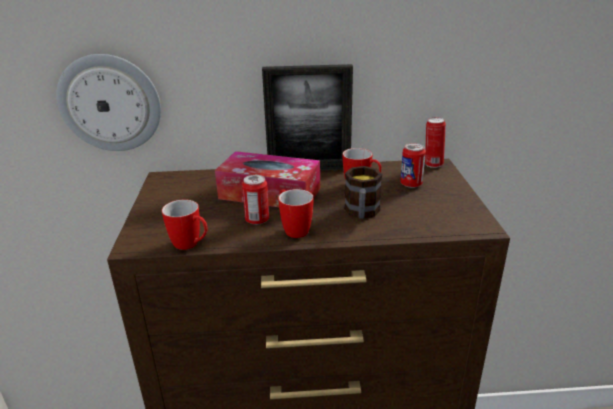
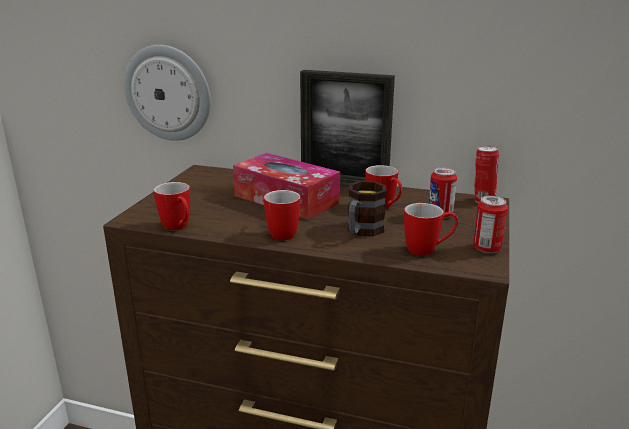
camera: 20 degrees right, 5 degrees down
(257, 220) = (254, 219): can -> can (486, 248)
(428, 220) = (428, 250): none -> mug

